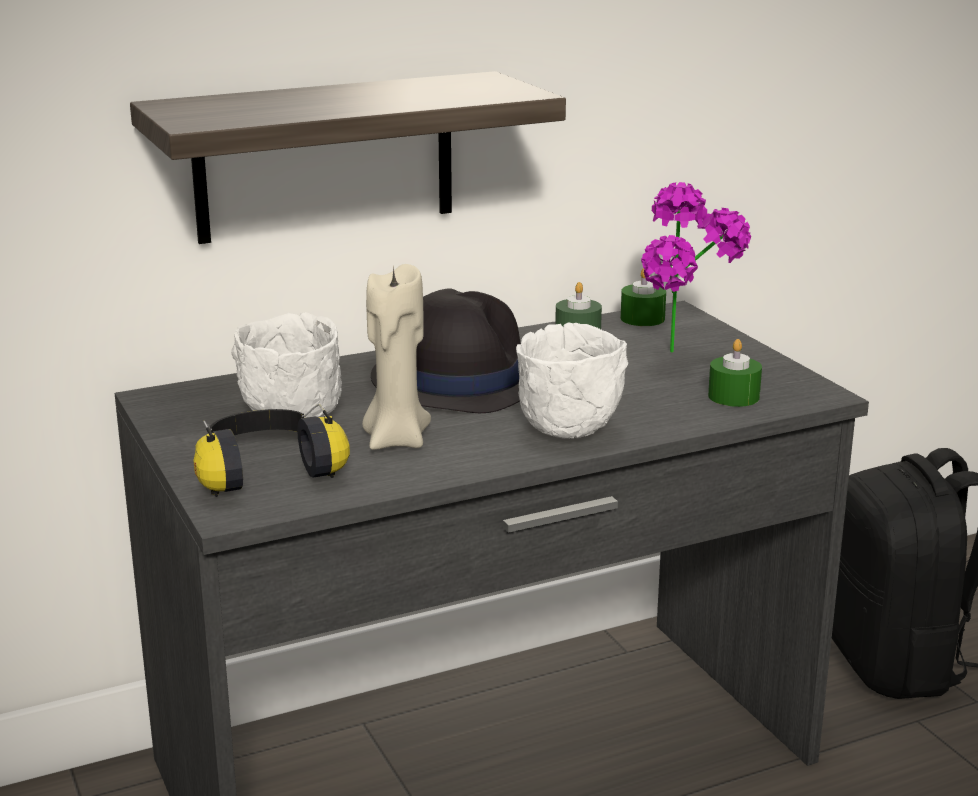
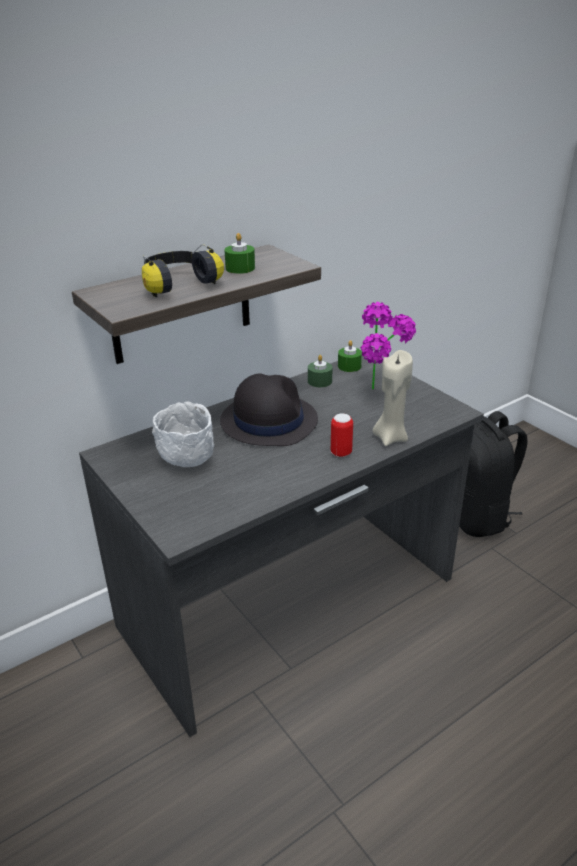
camera: 10 degrees left, 10 degrees up
(267, 473) = (187, 504): headphones -> headphones (178, 284)
(396, 440) = (250, 471): beige candle -> beige candle (390, 437)
(571, 431) = (341, 453): white bowl -> can
(733, 396) = (415, 418): green candle -> green candle (240, 268)

